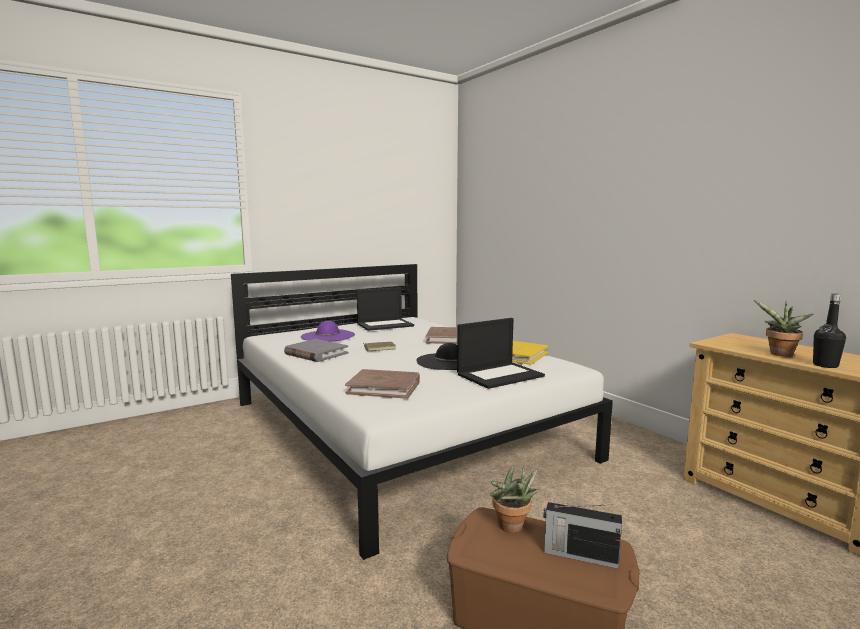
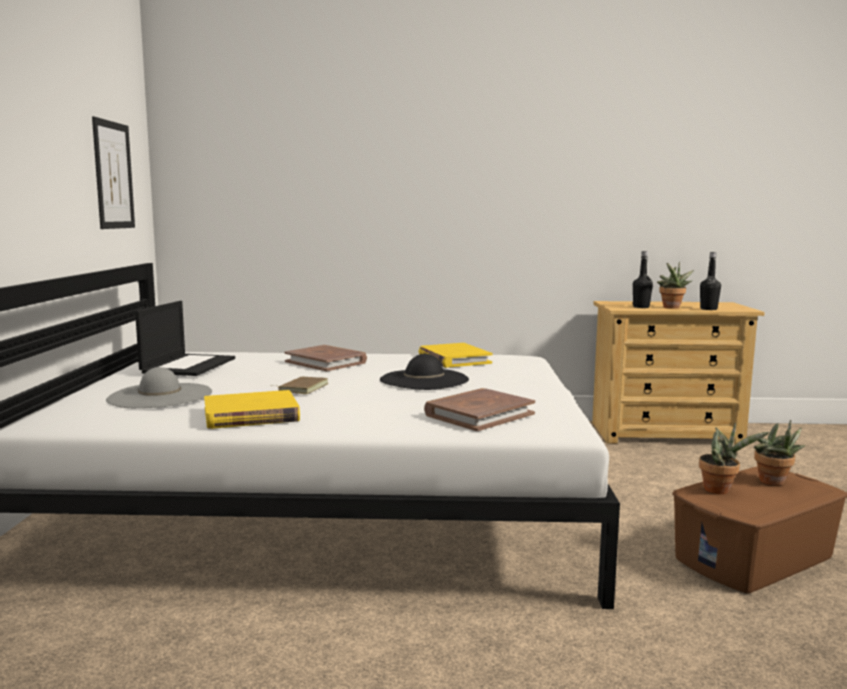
camera: 55 degrees left, 0 degrees up
(316, 353) = (251, 415): grey book -> yellow book
(328, 336) = (160, 396): purple hat -> grey hat
(412, 213) = (113, 175): none -> picture
(500, 375) = (510, 376): laptop -> none
(579, 555) = (774, 483): radio -> potted plant
(744, 347) = (641, 307): none -> black bottle

